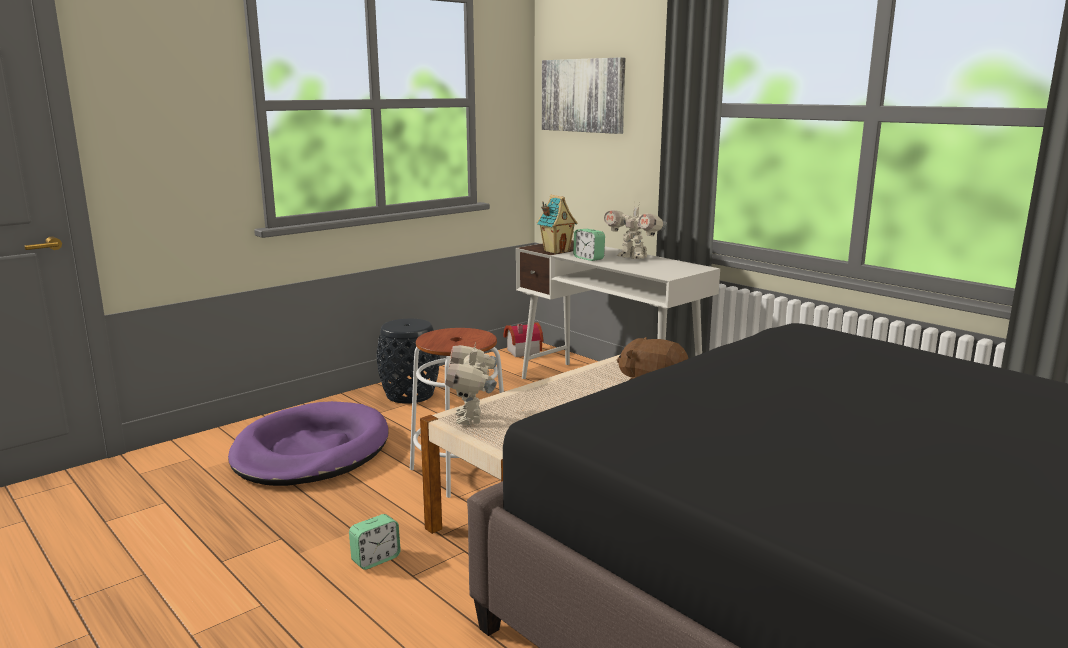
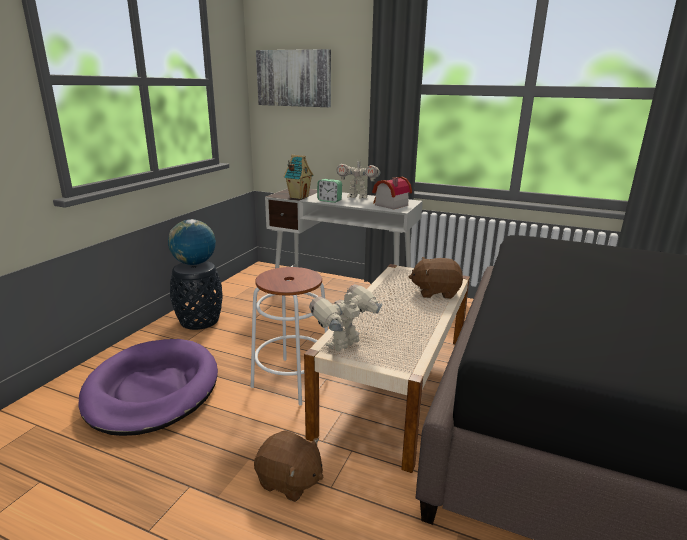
camera: 25 degrees left, 5 degrees up
(376, 559) = (289, 481): alarm clock -> brown plush toy
(410, 321) = (194, 263): none -> globe
(471, 418) = (345, 345): toy robot -> toy robot turned 75 degrees clockwise
(521, 351) = (256, 271): toy house -> toy house (389, 205)

